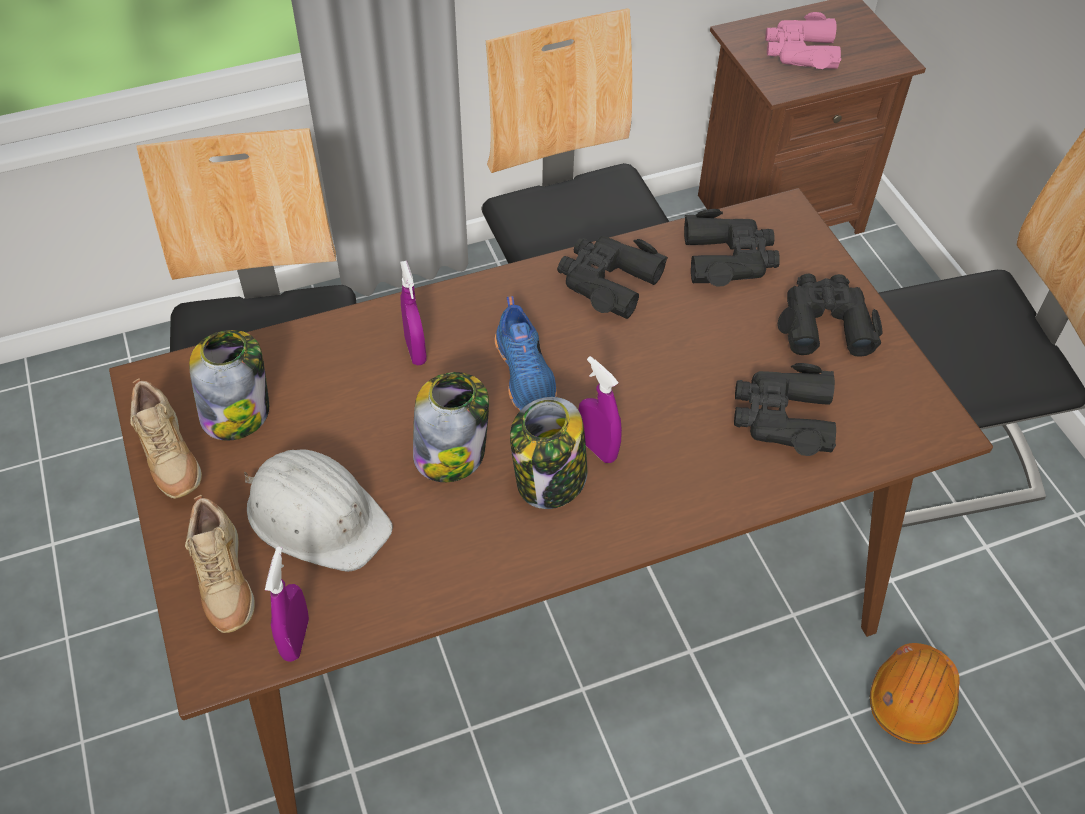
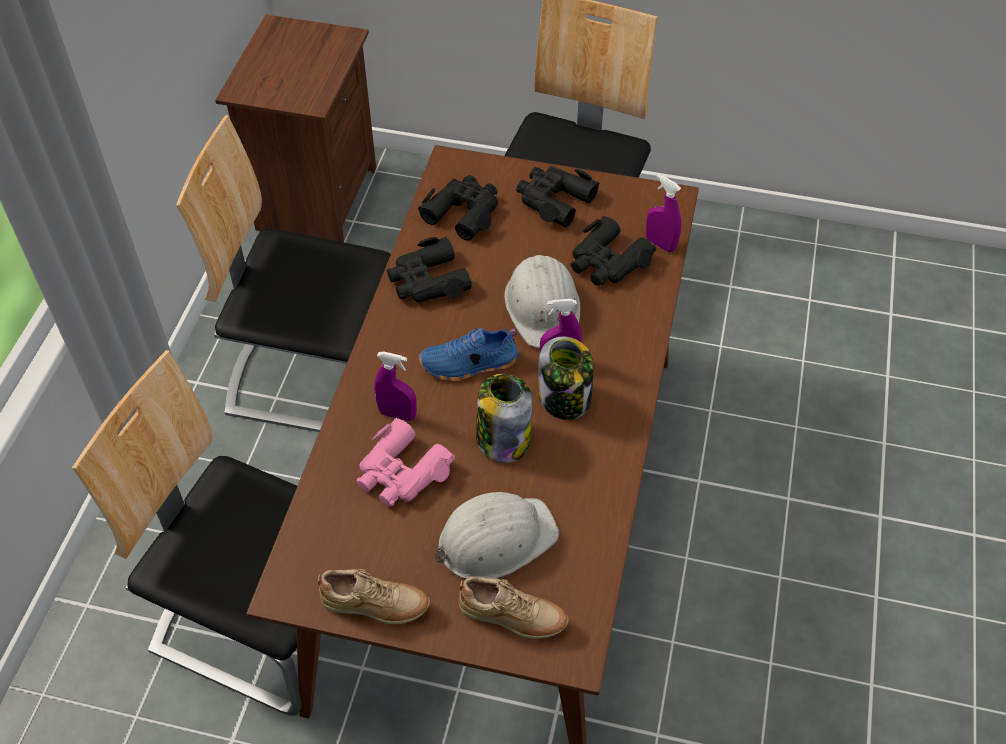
camera: 55 degrees left, 0 degrees up
(237, 412) = (363, 546): jar -> none
(296, 638) = (586, 596): purple spray bottle -> purple spray bottle (660, 244)
(526, 374) = (469, 365): blue shoe -> blue shoe turned 150 degrees clockwise
(661, 394) = (543, 307): none -> white hard hat
(800, 52) = (291, 74): pink binoculars -> pink binoculars (401, 473)
(912, 698) = (720, 374): orange hard hat -> none

